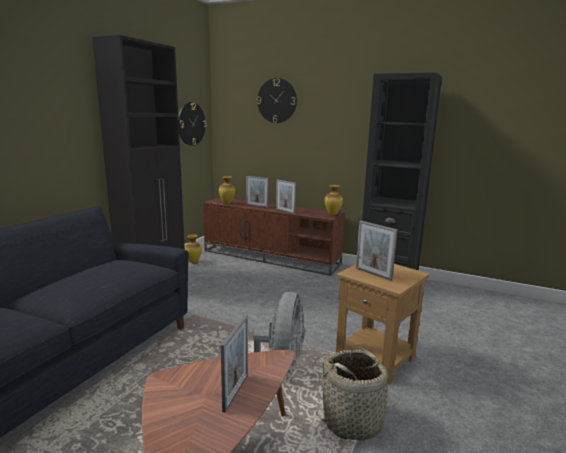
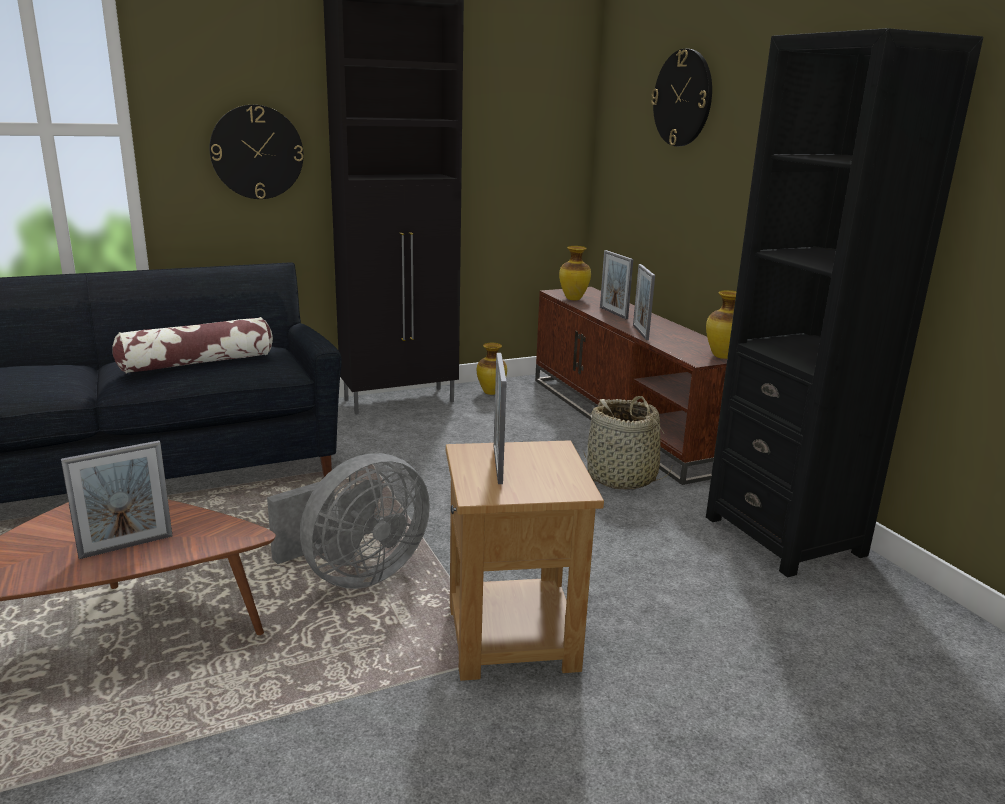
camera: 40 degrees right, 5 degrees up
(104, 279) = (197, 363): none -> pillow
(191, 124) = (536, 141): wall clock -> wall clock (257, 152)
(353, 420) = (325, 692): basket -> basket (622, 478)

